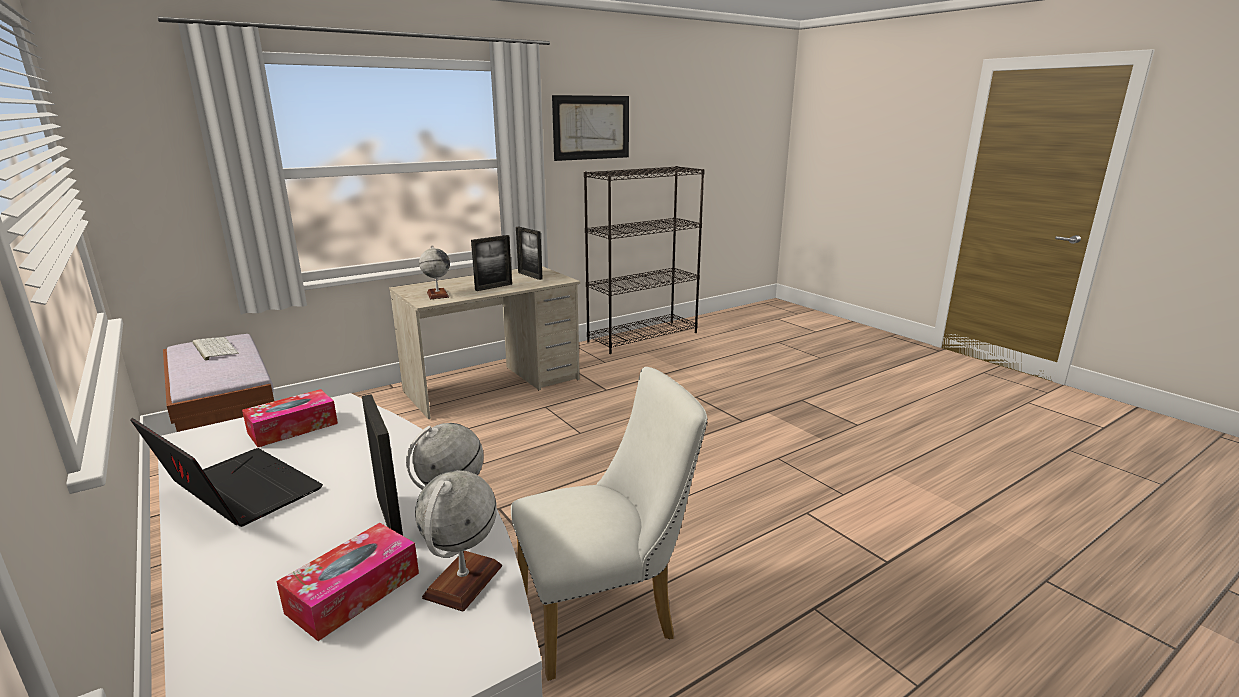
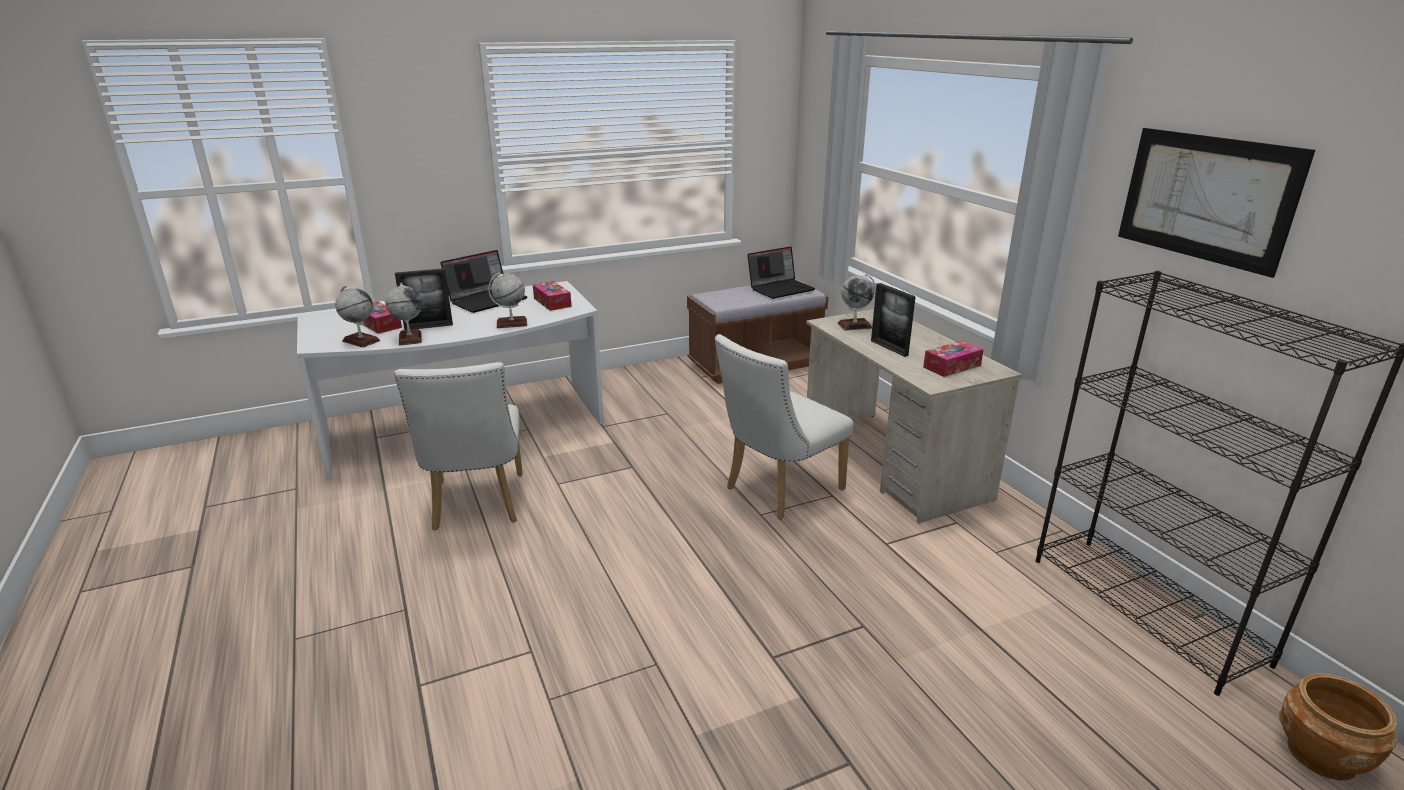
camera: 100 degrees right, 5 degrees up
(214, 348) = (781, 288): keyboard -> laptop
(394, 442) = (511, 323): none -> globe
(530, 276) = (952, 366): picture frame -> tissue box
(542, 427) = (777, 491): none -> white chair
(719, 324) = (1321, 755): none -> brown planter

